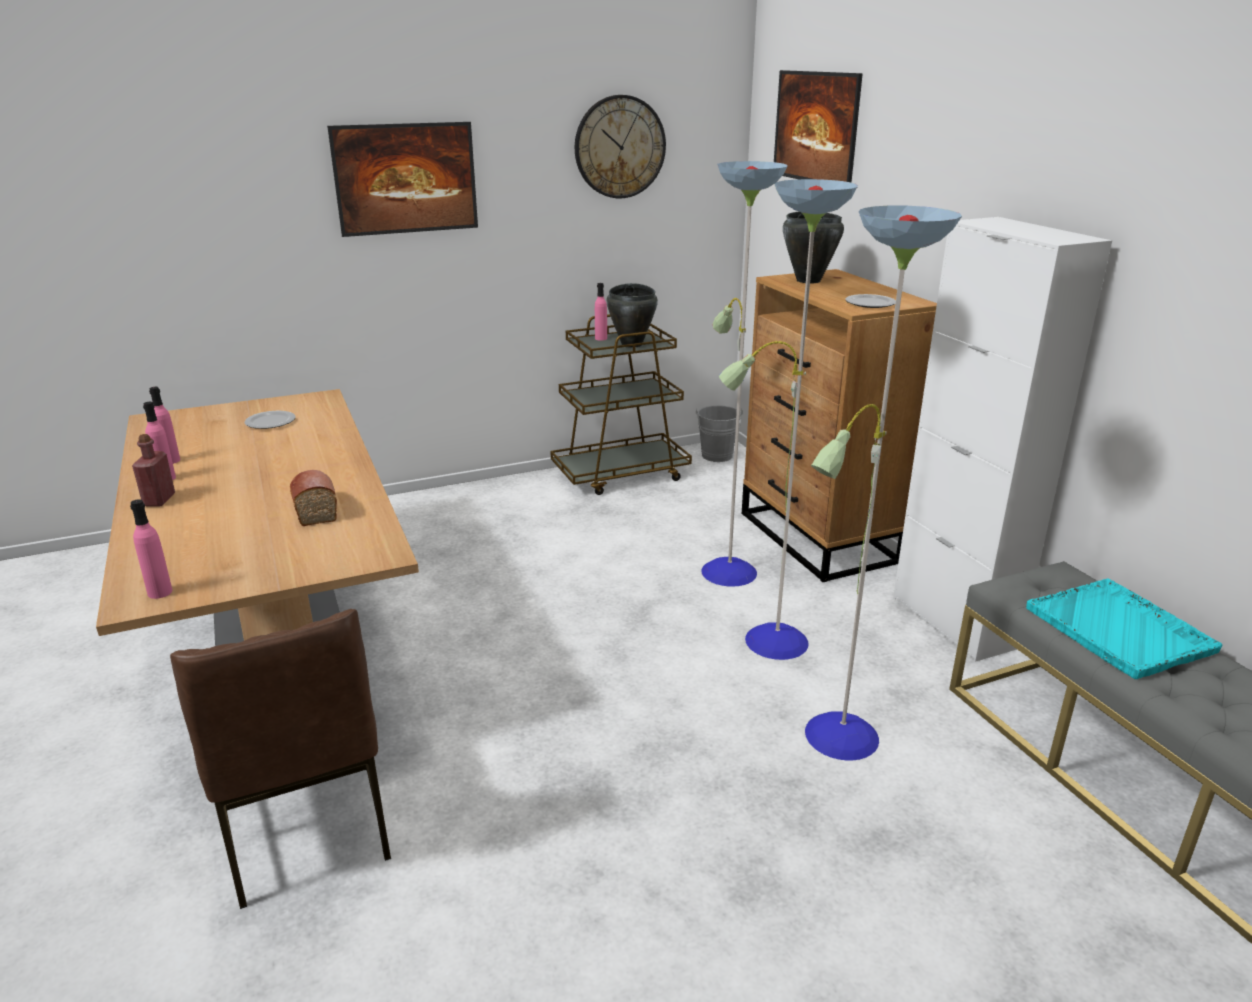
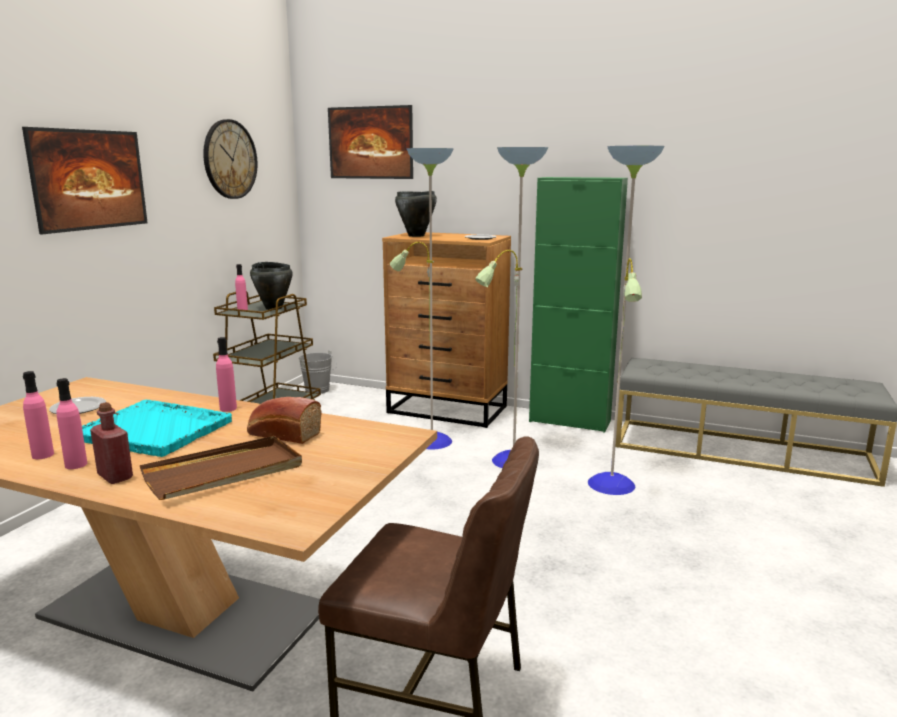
camera: 45 degrees left, 10 degrees down
(160, 592) = (298, 513): pink bottle -> pink bottle (228, 408)
(208, 529) = (224, 472): none -> brown tray
(953, 622) = (570, 421): white cabinet -> green cabinet
(1120, 630) = (700, 371): turquoise tray -> turquoise tray (154, 430)

